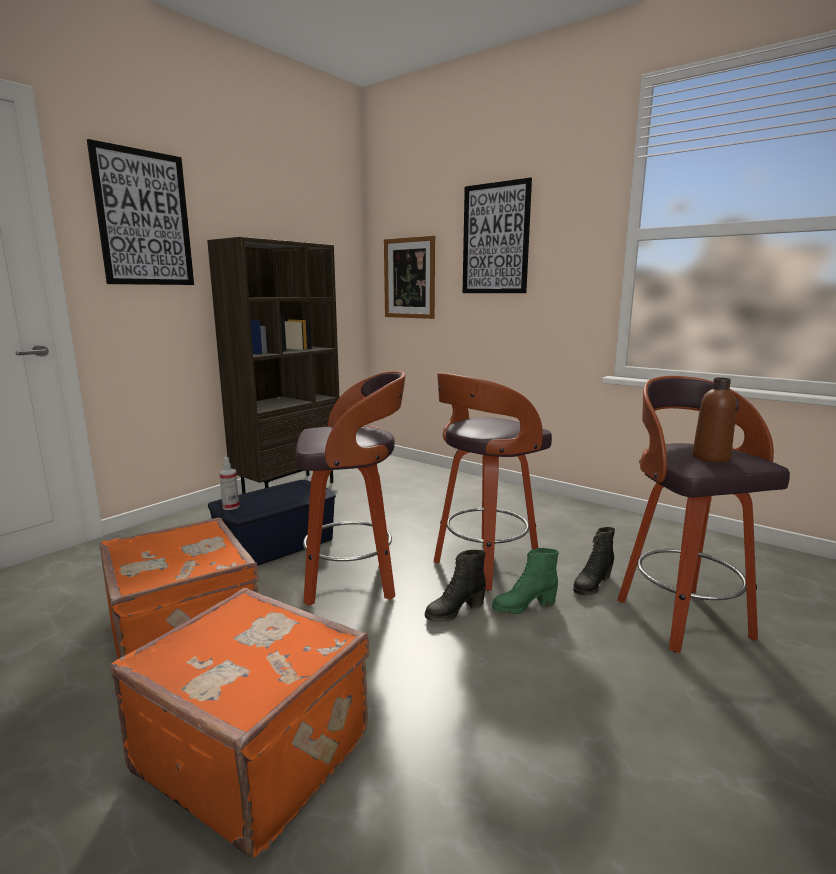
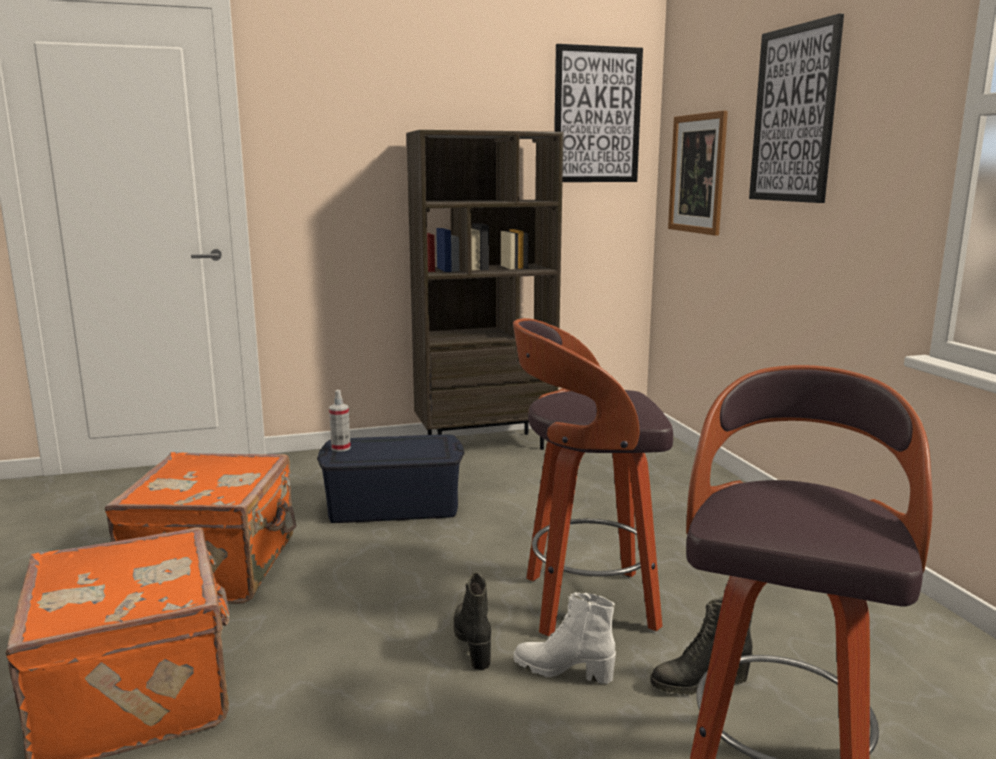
camera: 35 degrees right, 0 degrees up
(144, 218) = (335, 113): picture -> picture (597, 115)
(352, 581) = (414, 569): stool -> none
(454, 611) = (474, 643): black boot -> black boot turned 75 degrees clockwise
(523, 606) = (563, 670): green boot -> white boot
(711, 457) = (783, 515): brown bottle -> none

